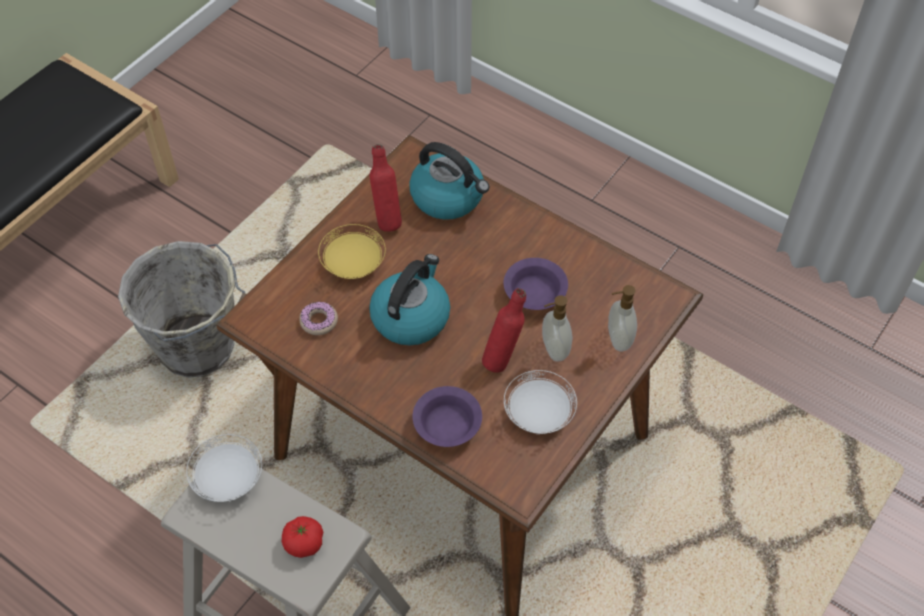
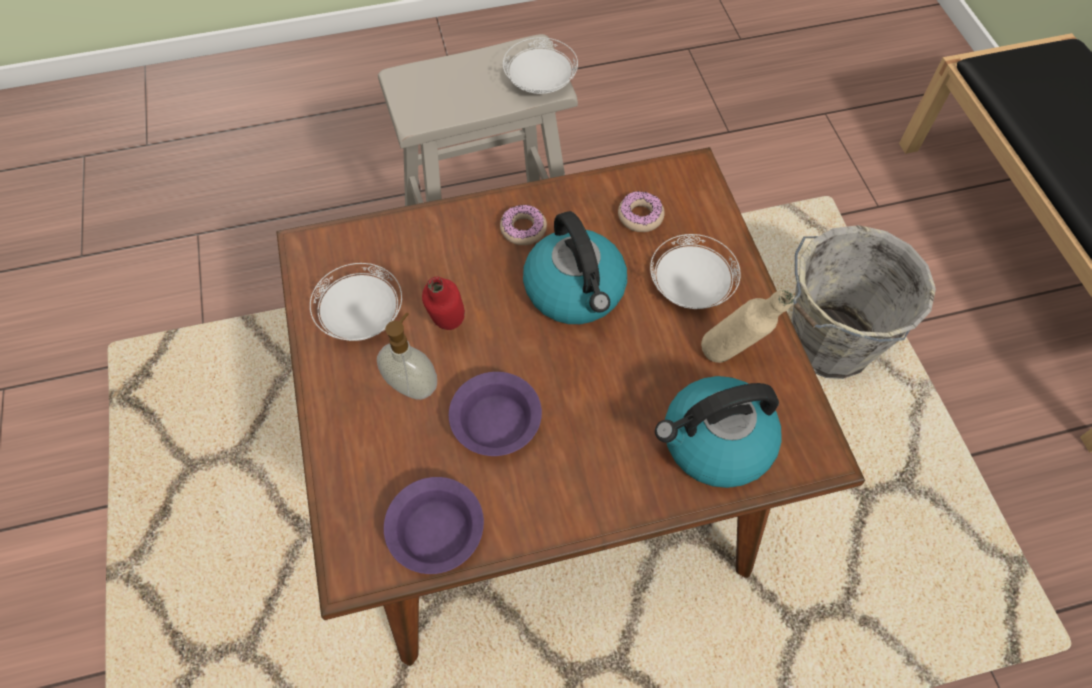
camera: 130 degrees right, 5 degrees up
(304, 543) = (435, 95): tomato -> none
(354, 263) = (690, 287): yellow plate -> white plate
(387, 219) = (730, 357): red bottle -> beige bottle
(389, 377) = (523, 229): none -> donut
(447, 424) = (429, 239): purple bowl -> purple bowl (438, 534)
(618, 339) = (361, 457): soap dispenser -> none

